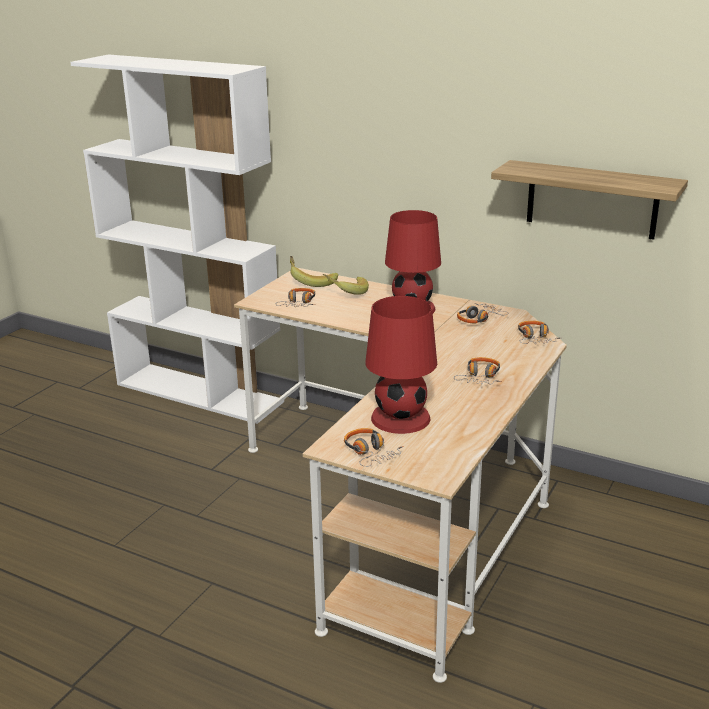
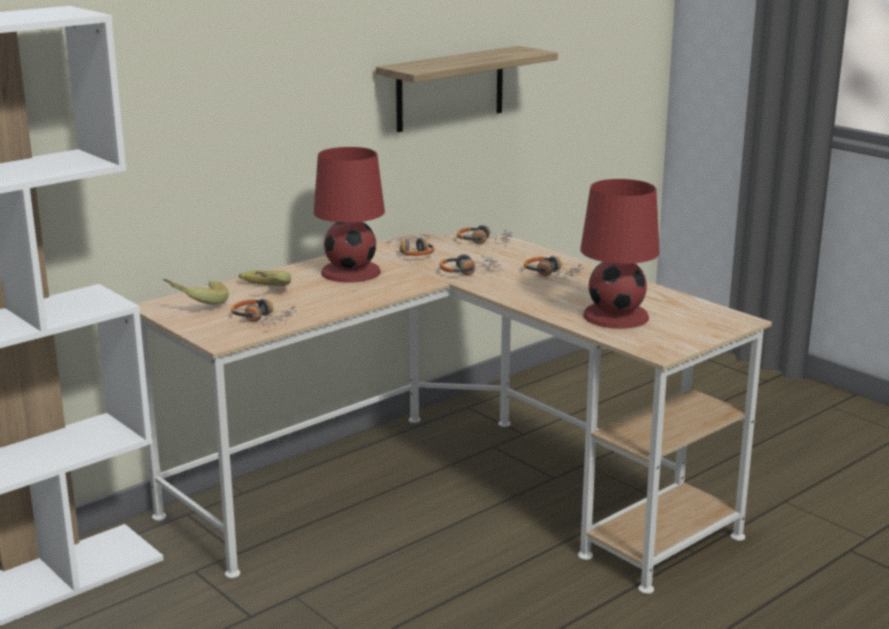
camera: 70 degrees left, 5 degrees down
(370, 453) = (680, 338): headphones -> headphones (469, 271)

